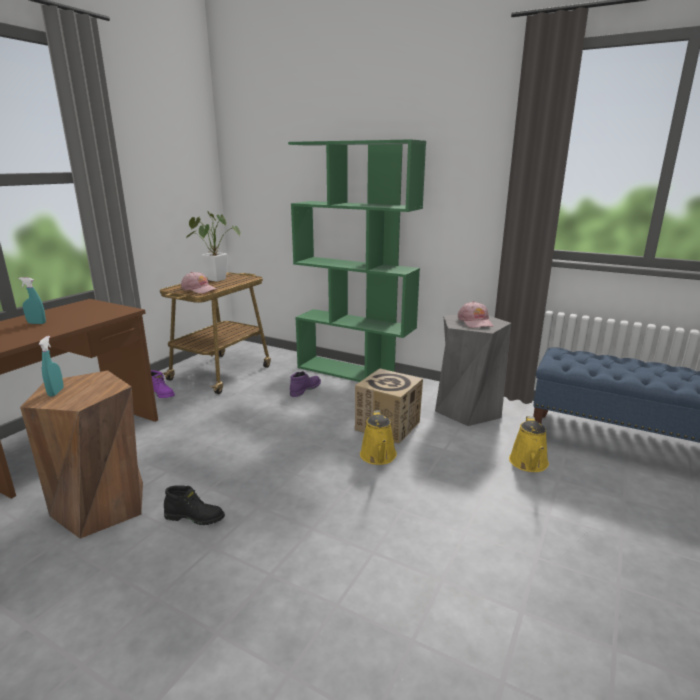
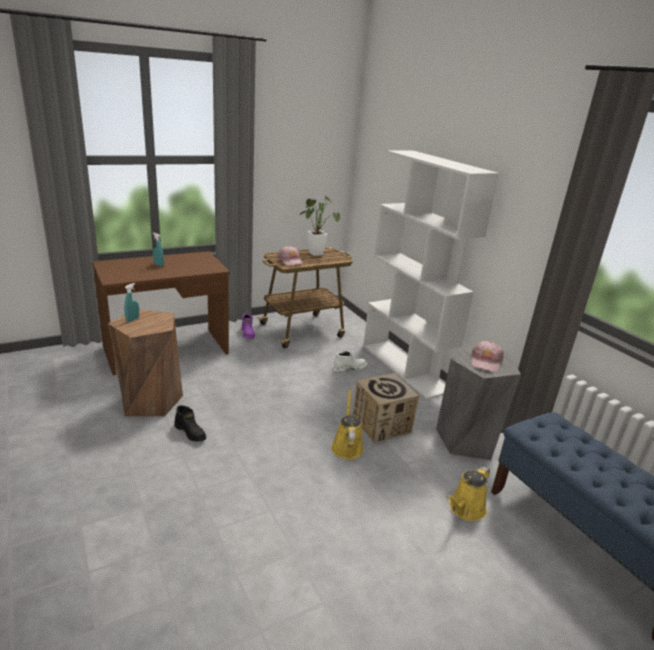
camera: 30 degrees right, 5 degrees up
(305, 389) = (349, 367): purple boot -> white boot
(355, 373) = (405, 368): green bookcase -> white bookcase
(378, 457) = (347, 446): yellow watering can -> yellow watering can turned 150 degrees clockwise

